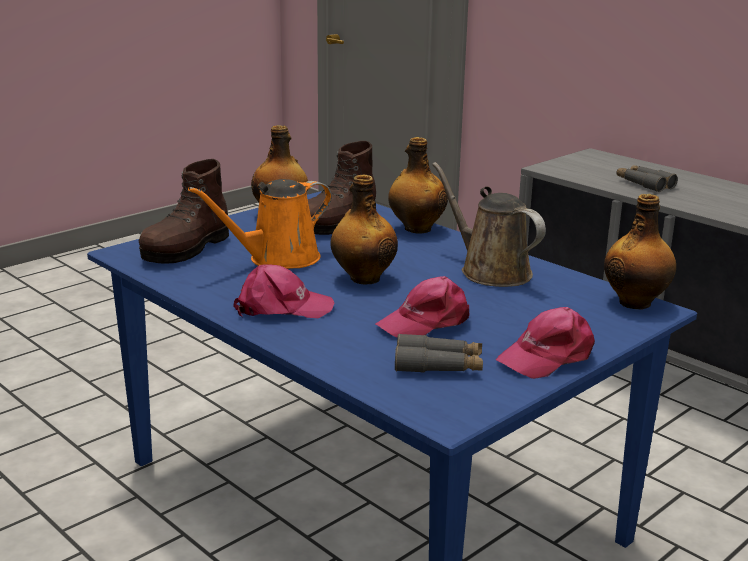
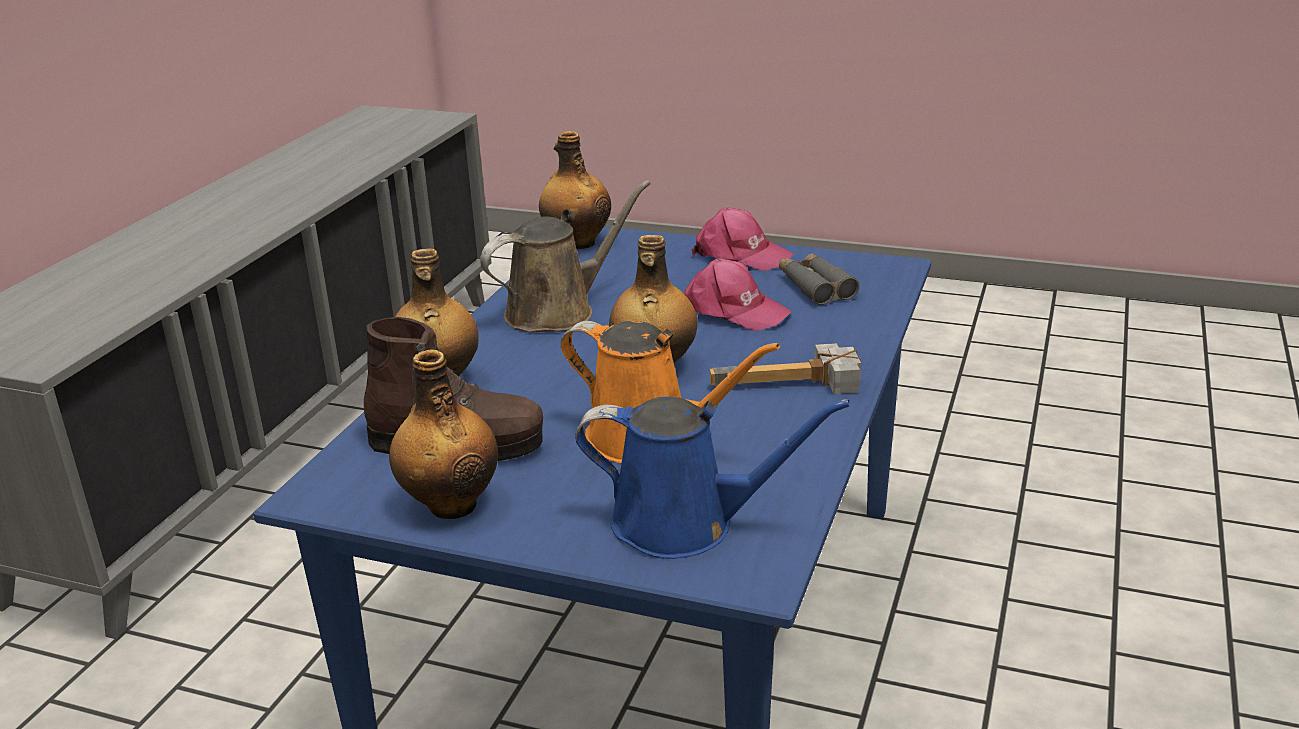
camera: 115 degrees left, 5 degrees up
(186, 249) = (685, 524): brown boot -> blue watering can
(282, 307) = (791, 386): pink cap -> hammer
(490, 271) = (557, 312): brown watering can -> brown watering can turned 150 degrees counterclockwise
(644, 184) = (118, 291): grey binoculars -> none

